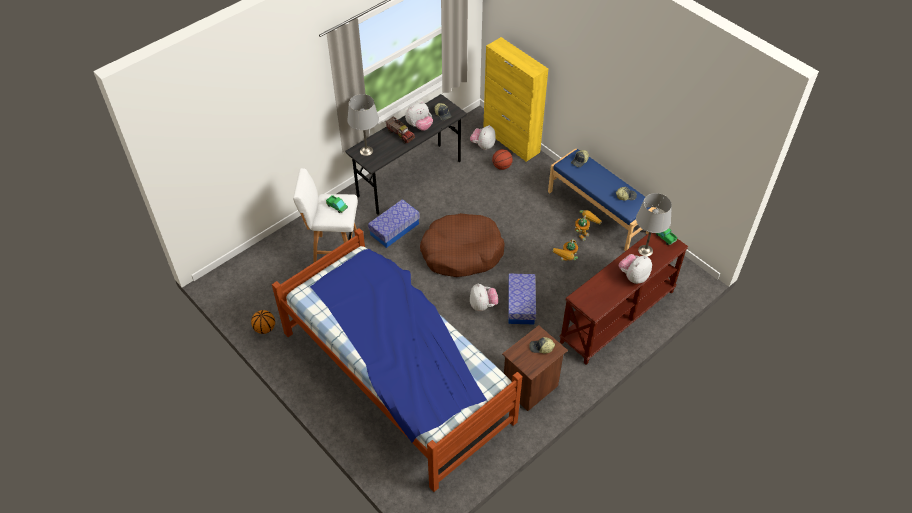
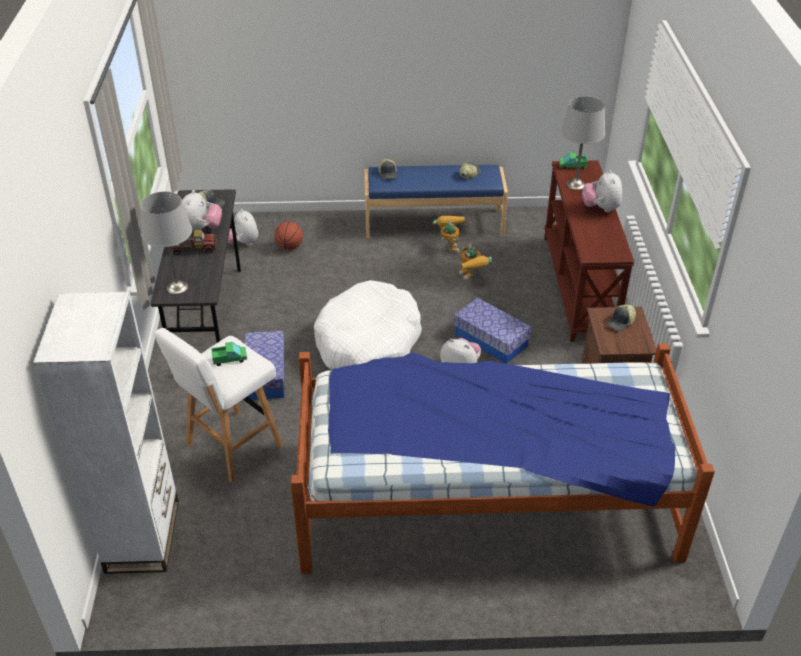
camera: 50 degrees left, 10 degrees down
(255, 261) = (143, 536): none -> white bookcase
(264, 328) = (268, 591): basketball -> none
(461, 252) = (368, 342): brown dog bed -> white dog bed
(511, 141) = (265, 221): yellow cabinet -> none

